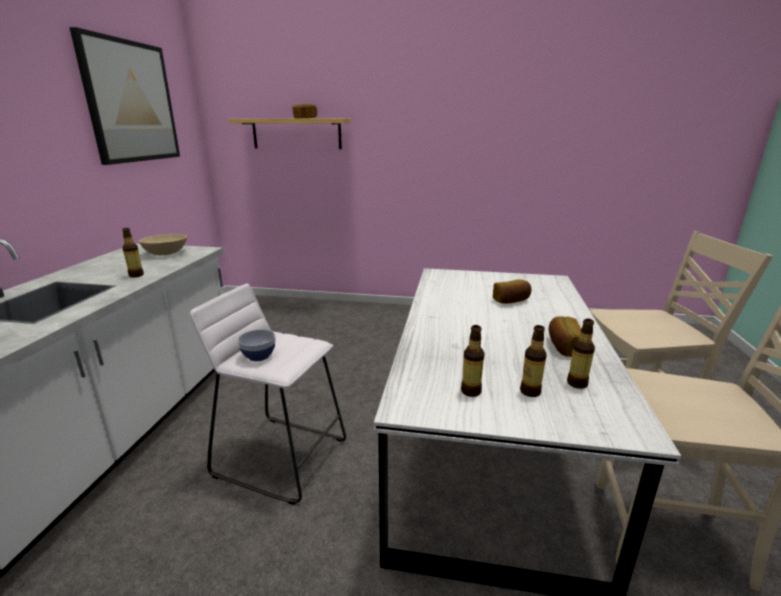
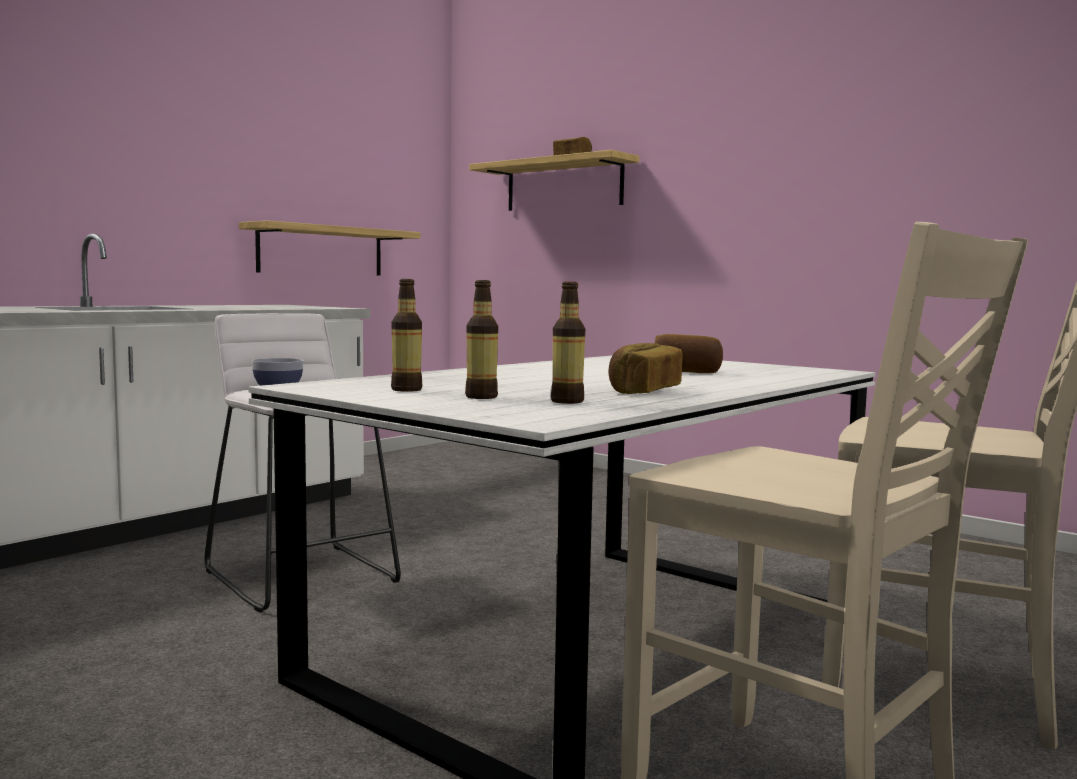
camera: 30 degrees right, 15 degrees down
(131, 102) = (338, 137): picture -> none
(136, 275) = (228, 308): bottle -> none
(138, 193) = (321, 251): none -> shelf
(166, 253) = (297, 306): beige bowl -> none

